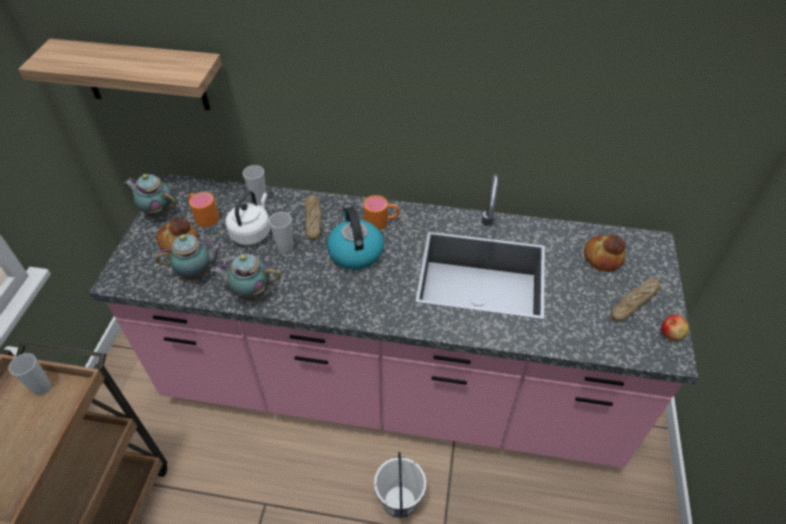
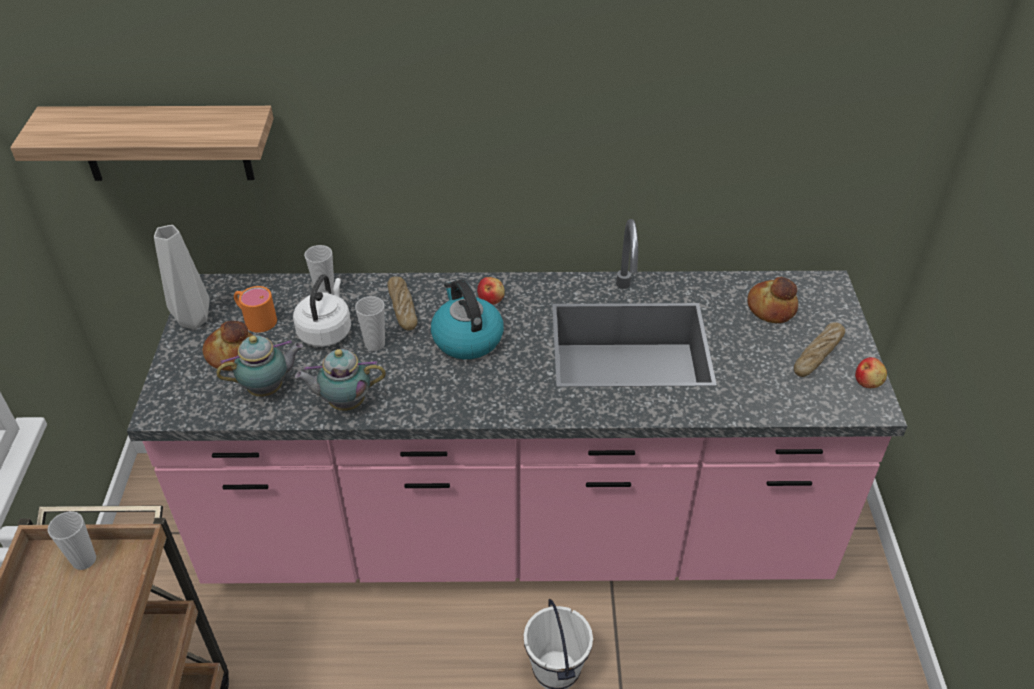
camera: 10 degrees left, 5 degrees down
(158, 212) = (192, 322): teapot -> grey vase
(381, 221) = (491, 299): orange mug -> apple

